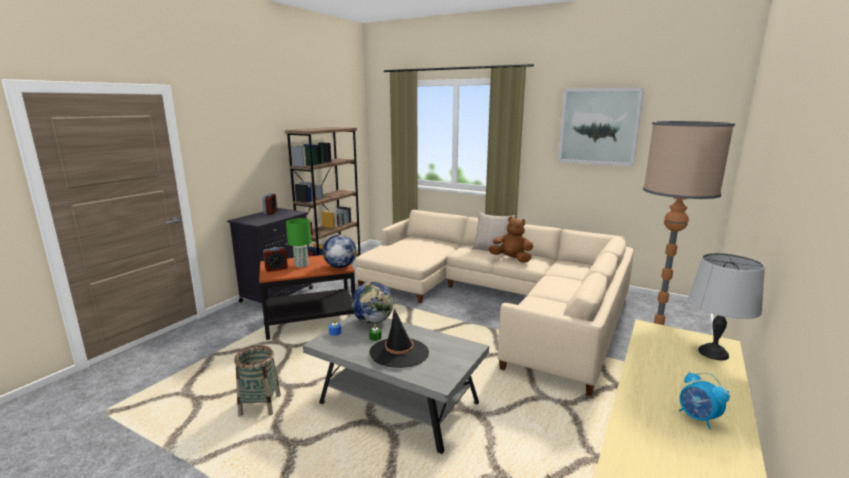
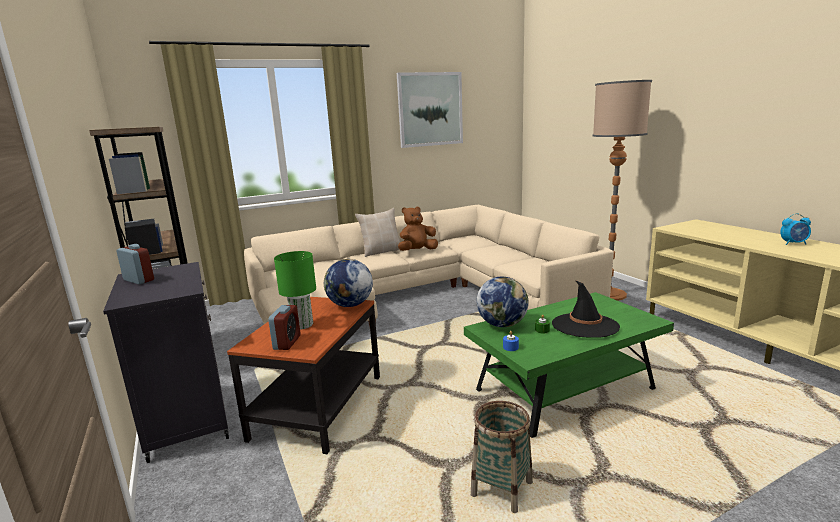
camera: 55 degrees left, 0 degrees up
(398, 404) = (564, 391): grey coffee table -> green coffee table
(712, 353) = (711, 225): grey table lamp -> none

